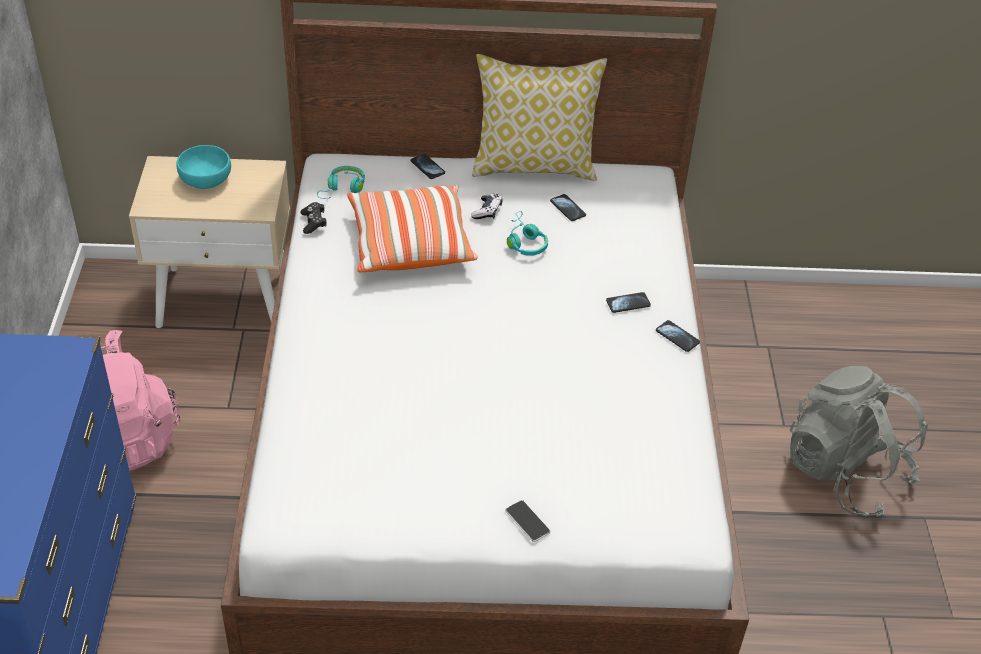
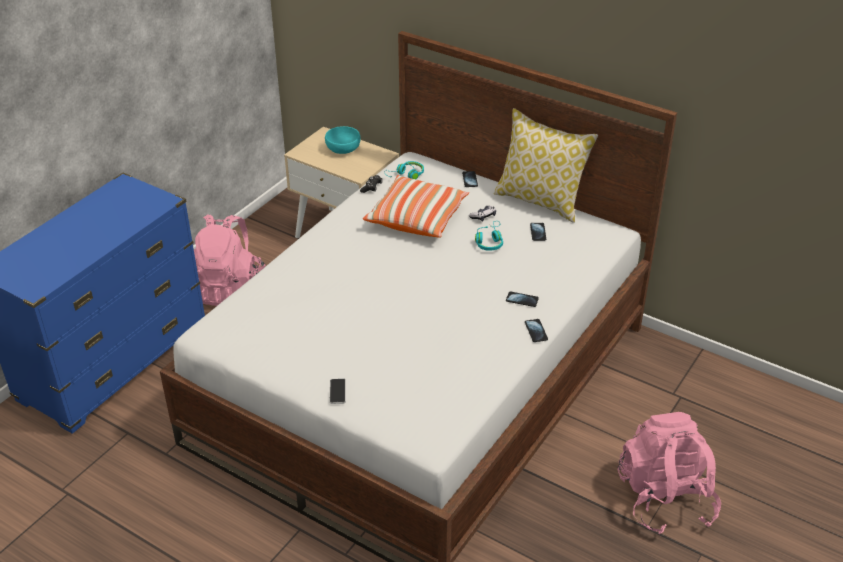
camera: 35 degrees right, 5 degrees down
(844, 473) = (664, 498): grey backpack -> pink backpack

